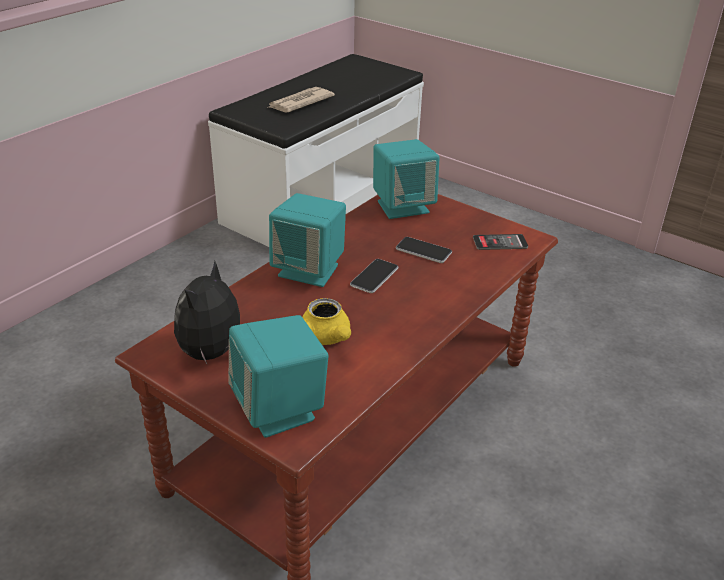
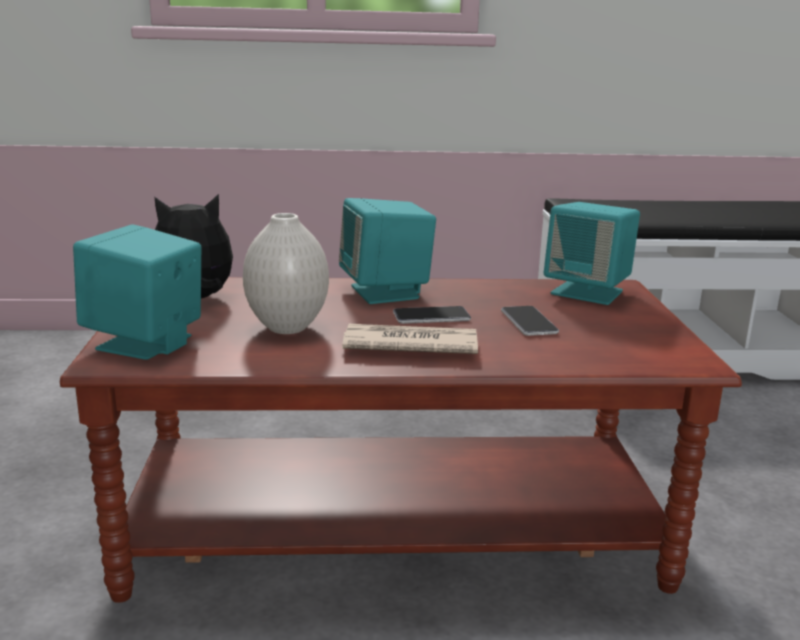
camera: 50 degrees right, 15 degrees down
(299, 103) = (648, 211): newspaper -> newspaper (408, 345)
(326, 338) = (287, 328): yellow teapot -> white vase
(500, 243) = (639, 350): phone -> none

